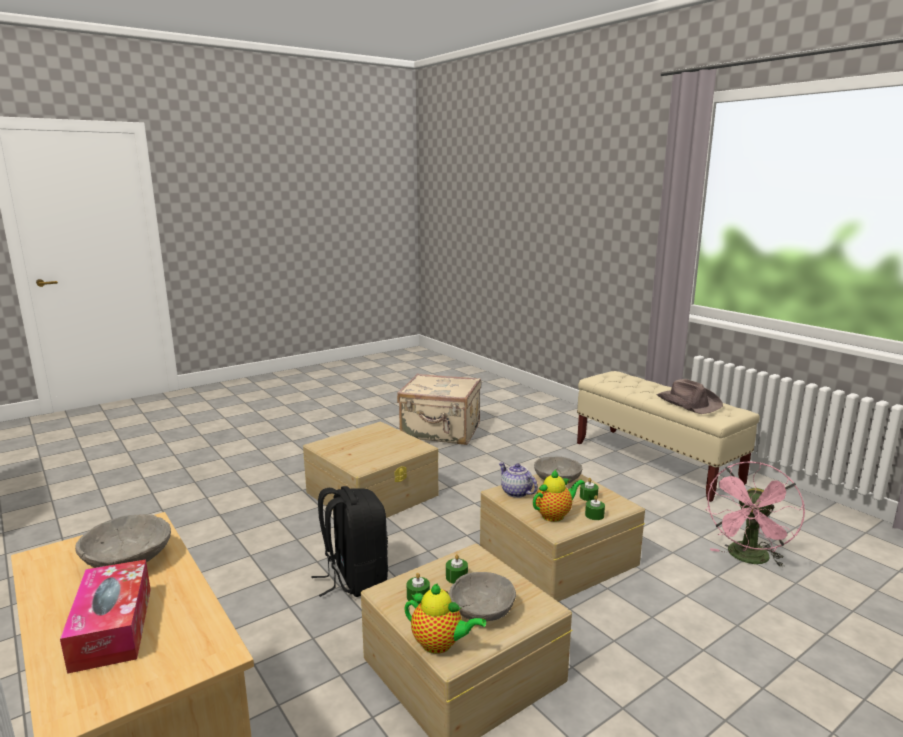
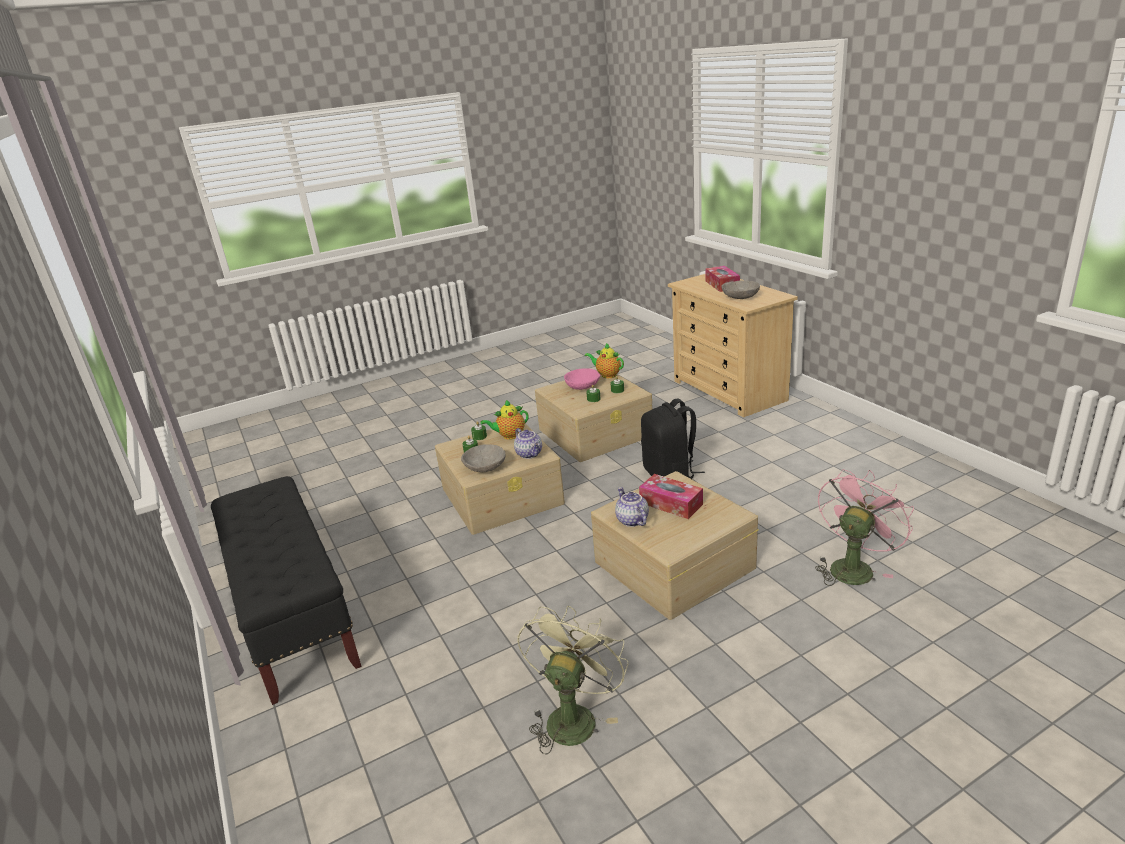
camera: 170 degrees left, 10 degrees up
(369, 450) = (671, 503): none -> tissue box
(404, 440) = (631, 520): none -> teapot
(441, 432) = (573, 715): beige suitcase -> green fan
(482, 610) = (582, 386): grey bowl -> pink bowl
(656, 463) = (294, 616): beige bench -> black bench
(688, 403) = (268, 510): brown hat -> none
(748, 559) = (355, 493): pink fan -> pink fan (853, 566)

